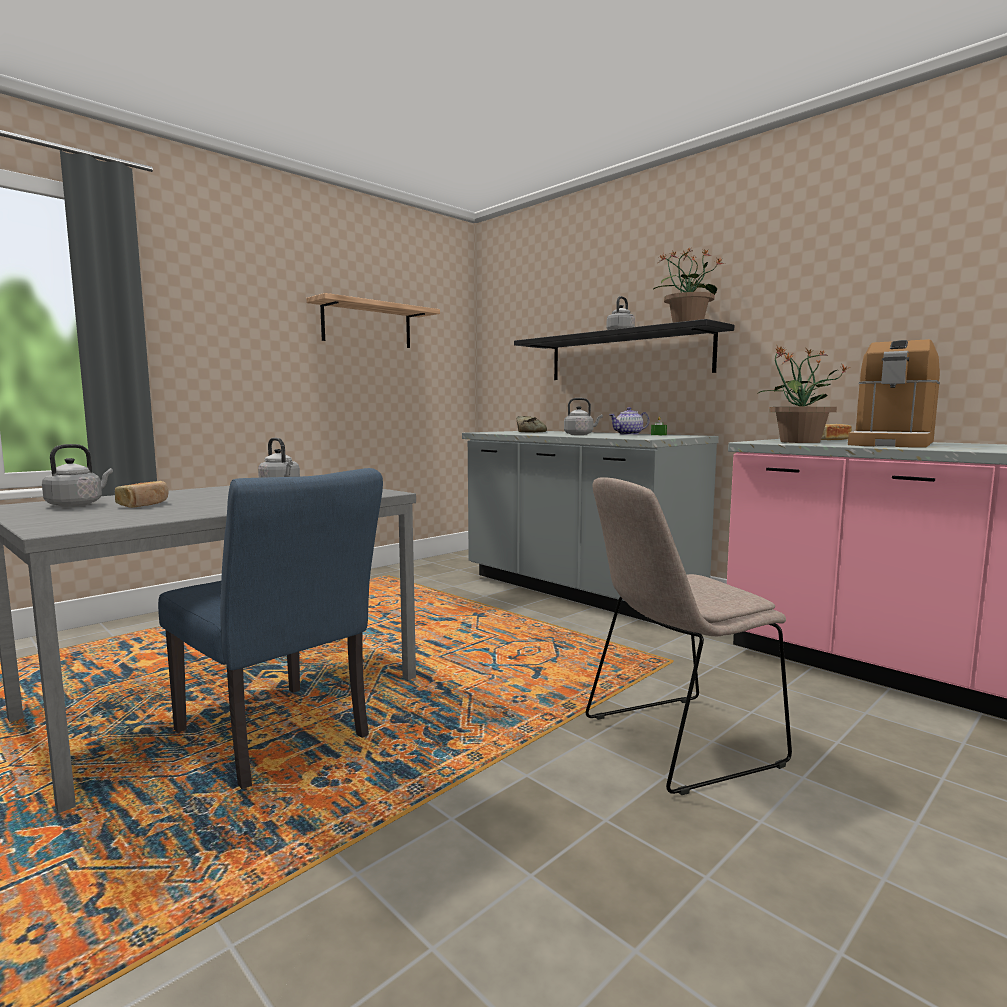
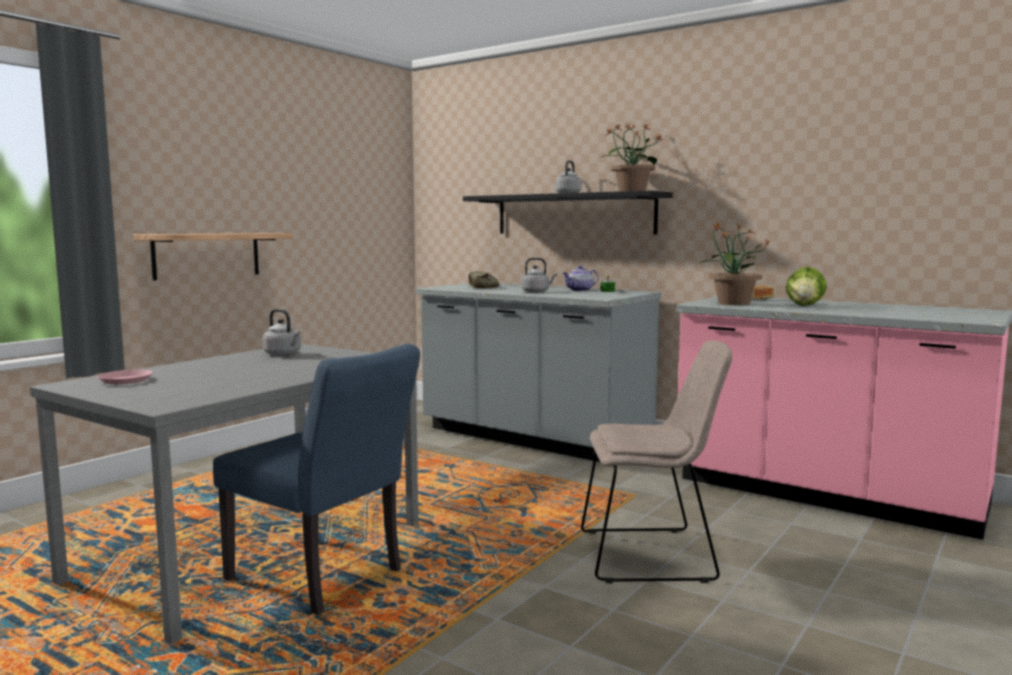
camera: 10 degrees left, 0 degrees up
(77, 504) = (125, 380): grey kettle -> pink plate
(144, 504) = (190, 378): bread -> none
(367, 325) = (313, 179): shelf -> shelf (207, 255)
(675, 742) = (651, 555): beige chair -> beige chair turned 150 degrees counterclockwise
(891, 444) = (805, 305): coffee machine -> lettuce

